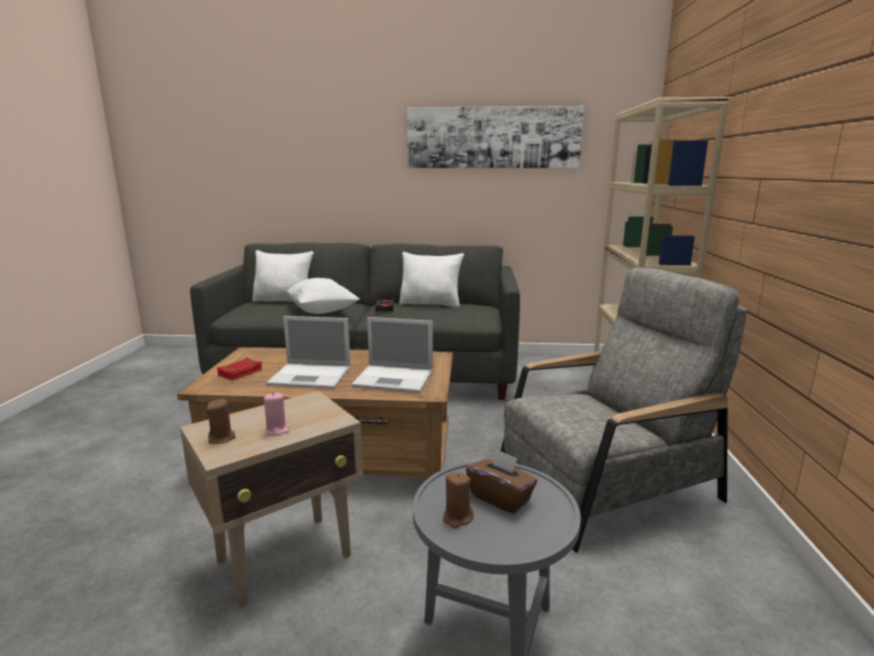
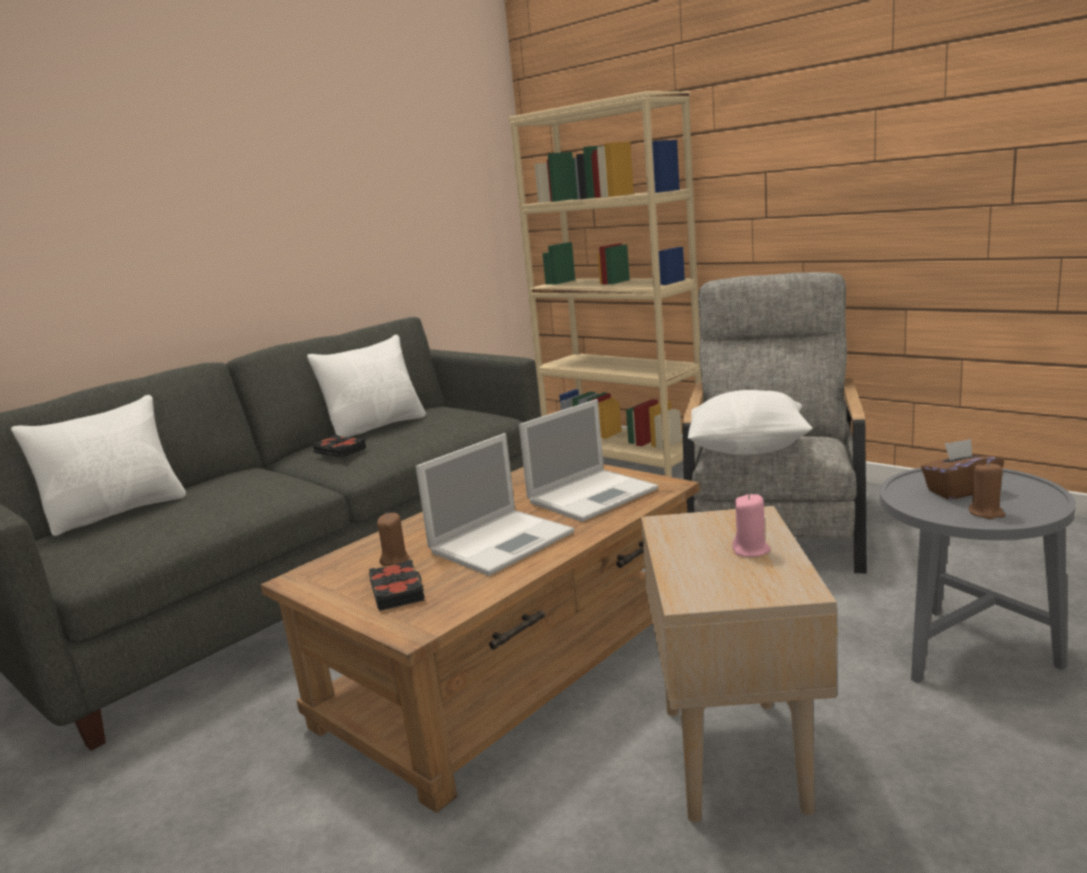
camera: 50 degrees left, 0 degrees up
(222, 438) = (742, 586): brown candle -> brown candle (395, 560)
(240, 372) = (398, 591): red book -> black book
(322, 311) = (255, 490): white pillow -> white pillow (747, 449)
(493, 138) = (348, 156): picture -> none

